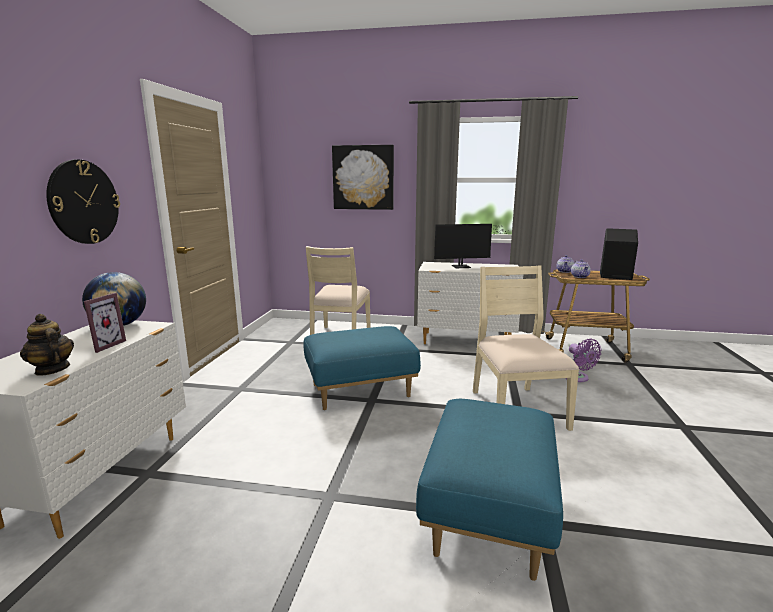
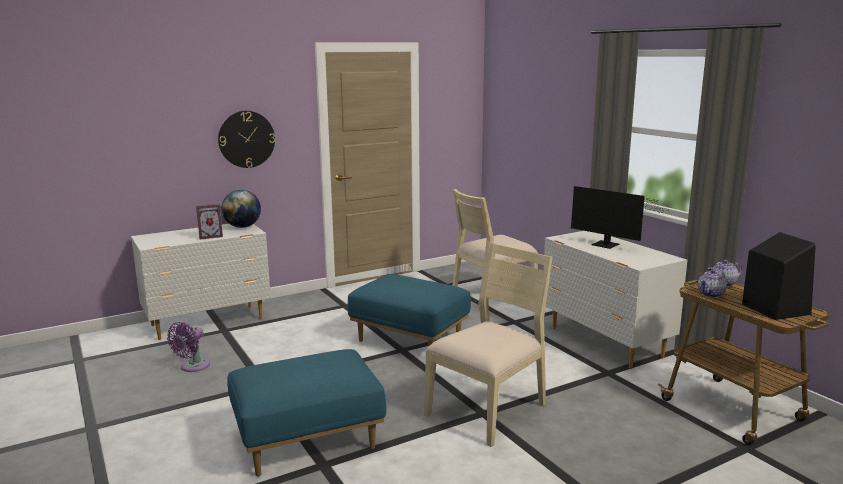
camera: 50 degrees right, 0 degrees up
(52, 369) = (170, 242): teapot -> none
(363, 177) = (556, 117): picture -> none
(577, 378) = (626, 424): purple fan -> purple fan (192, 367)

